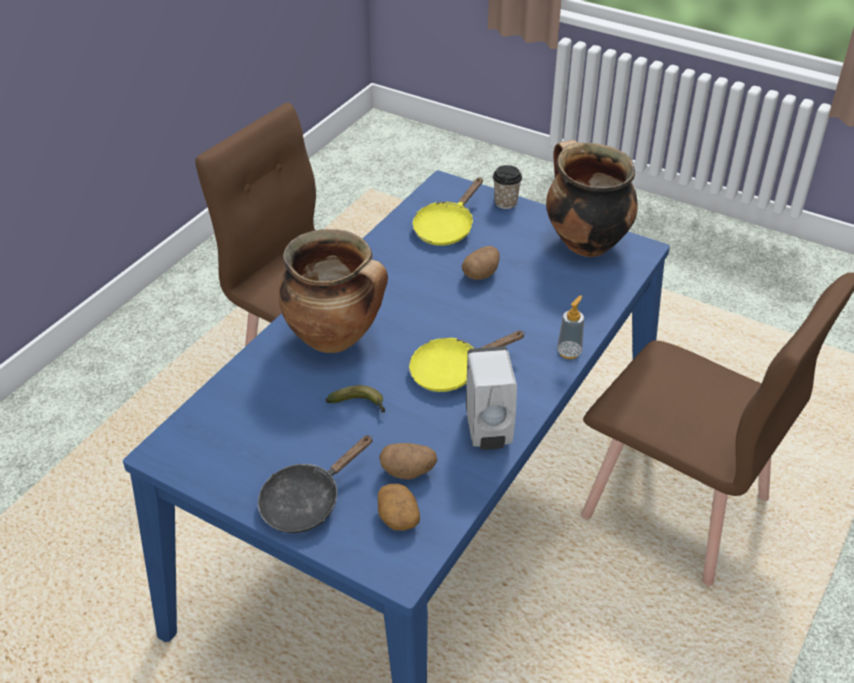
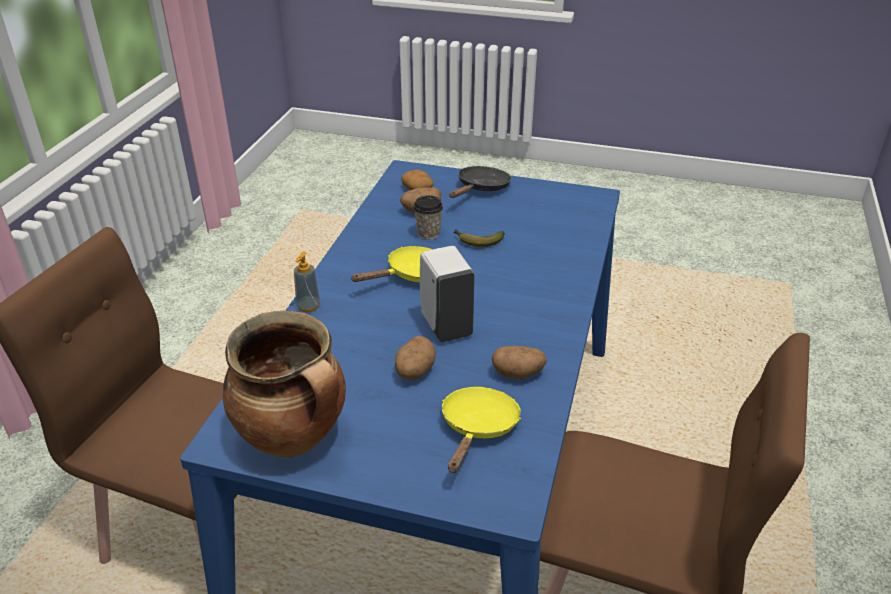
camera: 165 degrees right, 5 degrees down
(336, 338) = (528, 284): cooking pot -> none
(396, 258) = (518, 374): none -> potato
(488, 432) = (369, 240): white soap dispenser -> white soap dispenser (445, 325)
(505, 203) = (412, 489): cup -> cup (428, 233)

